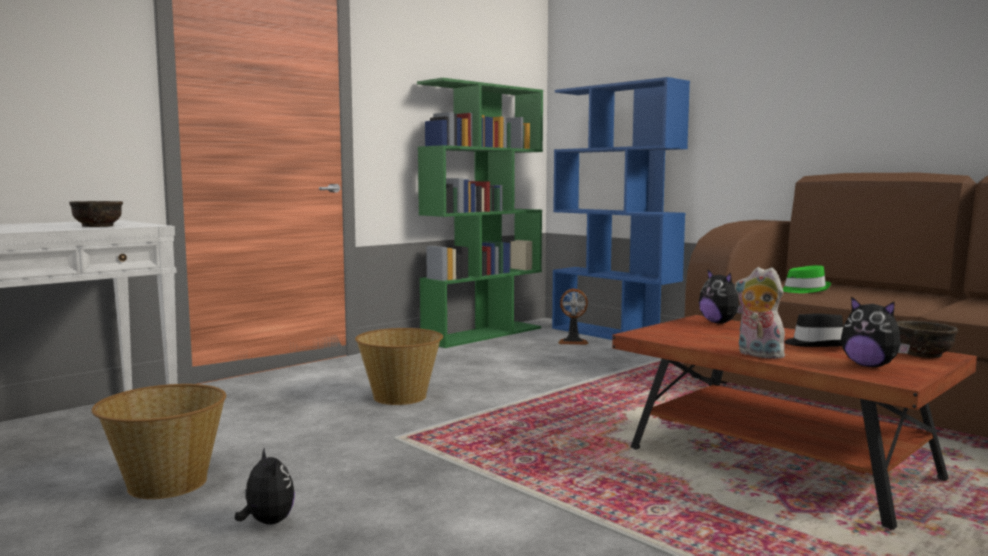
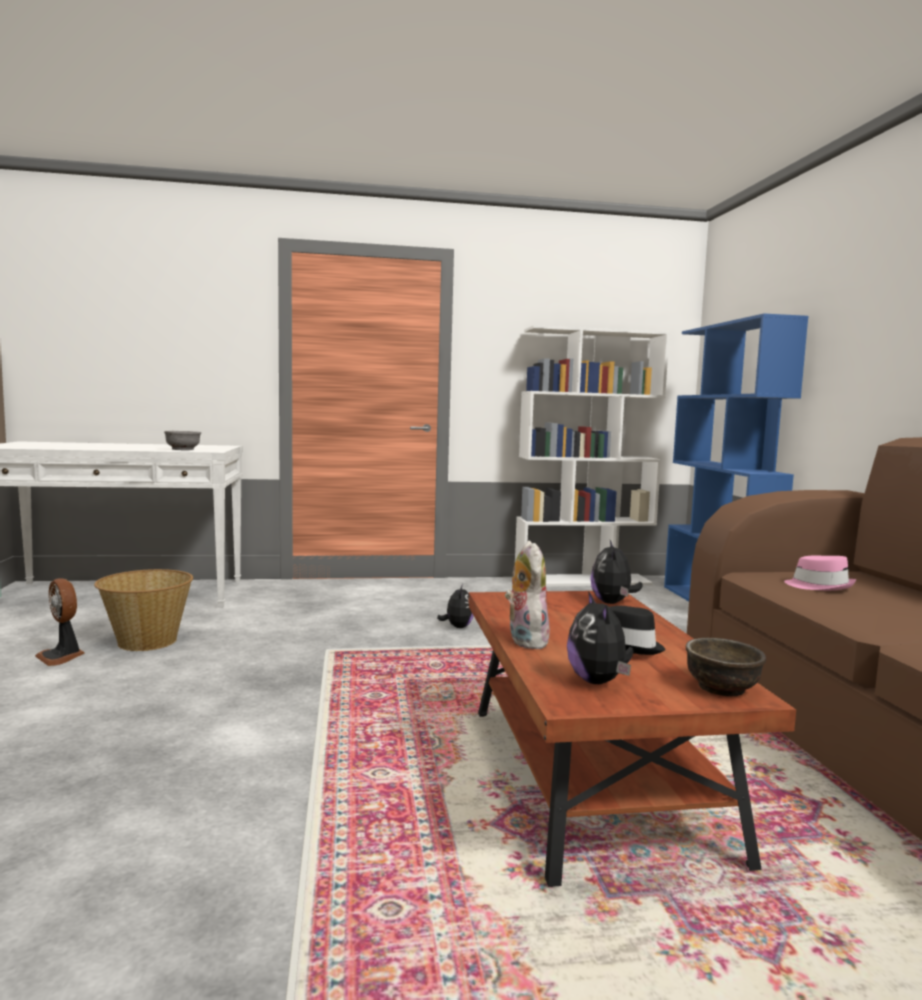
camera: 35 degrees right, 0 degrees up
(97, 226) = (182, 449): brown bowl -> grey bowl
(267, 522) = (139, 684): plush toy -> plush toy (457, 627)
(400, 396) = (400, 619): basket -> none
(483, 334) = (583, 580): green bookcase -> white bookcase
(573, 342) = (656, 604): fan -> fan (62, 656)
(804, 290) = (819, 586): green hat -> pink hat

